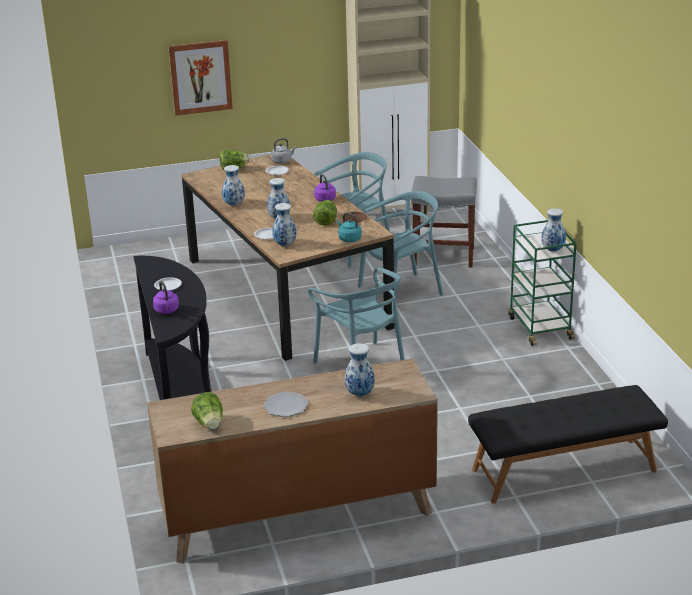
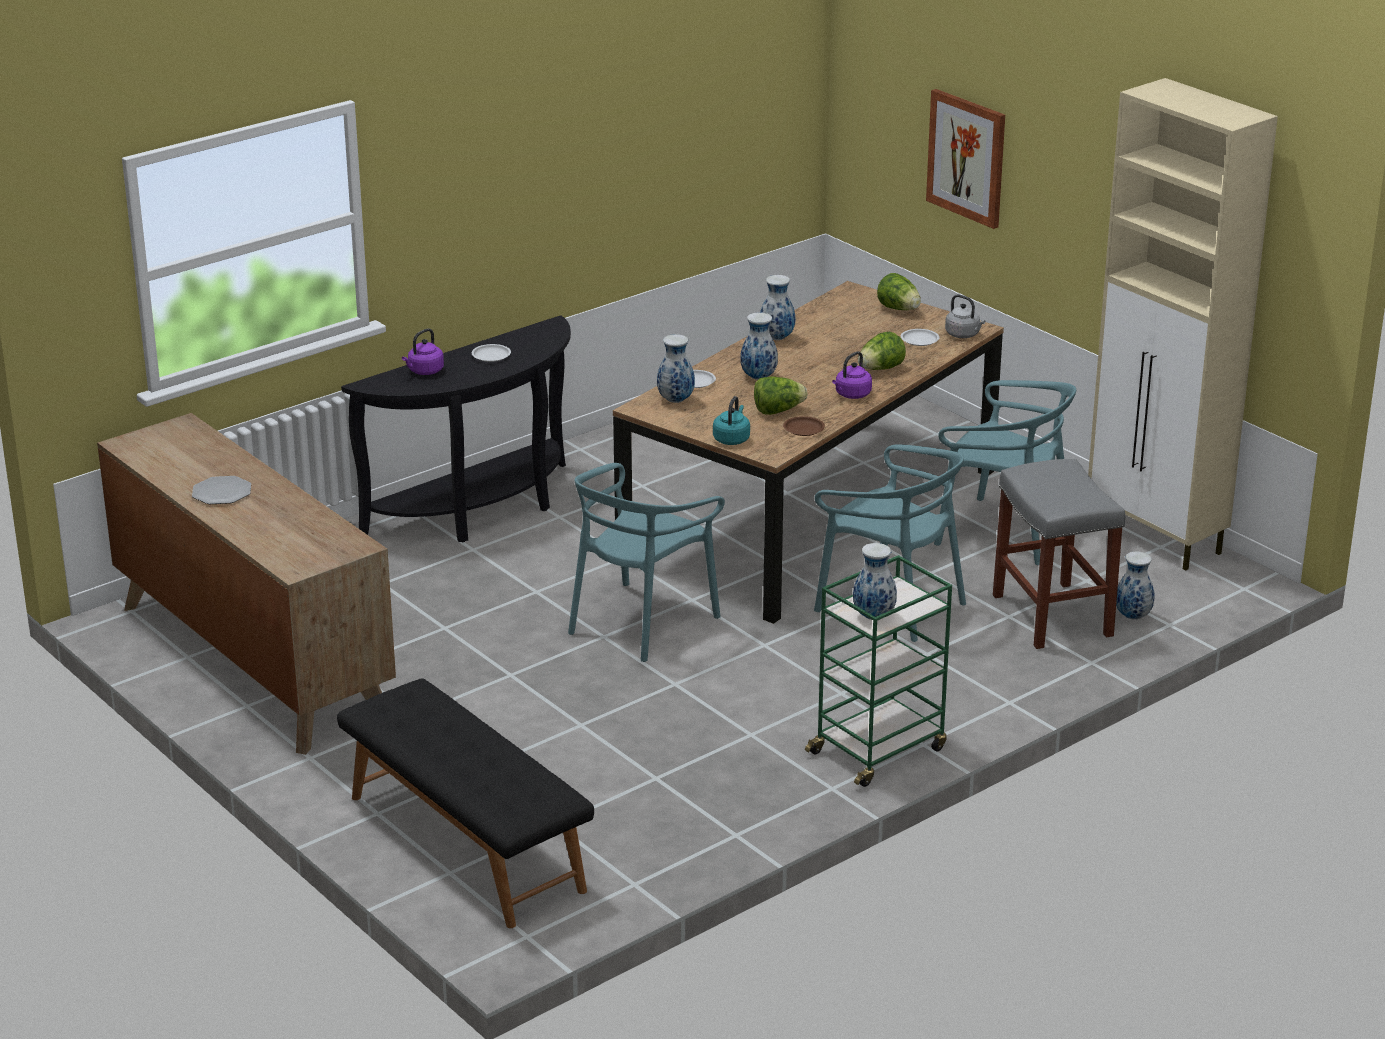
camera: 65 degrees right, 0 degrees up
(210, 424) = (158, 458): lettuce -> lettuce (880, 369)
(359, 394) = (274, 531): vase -> vase (1132, 616)

